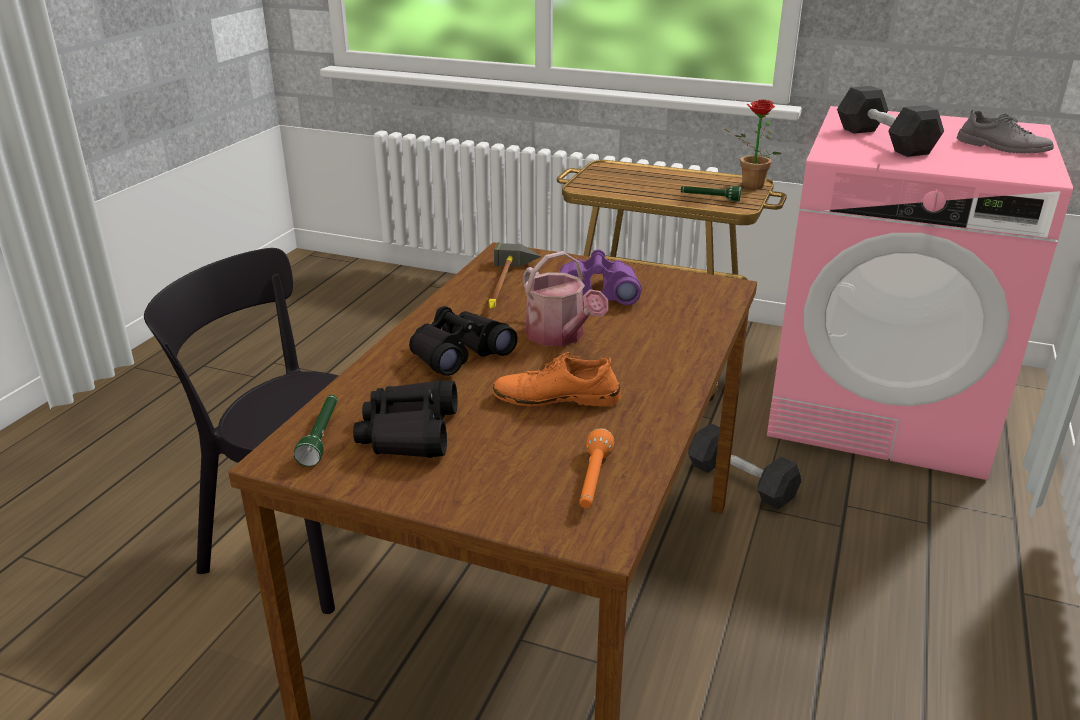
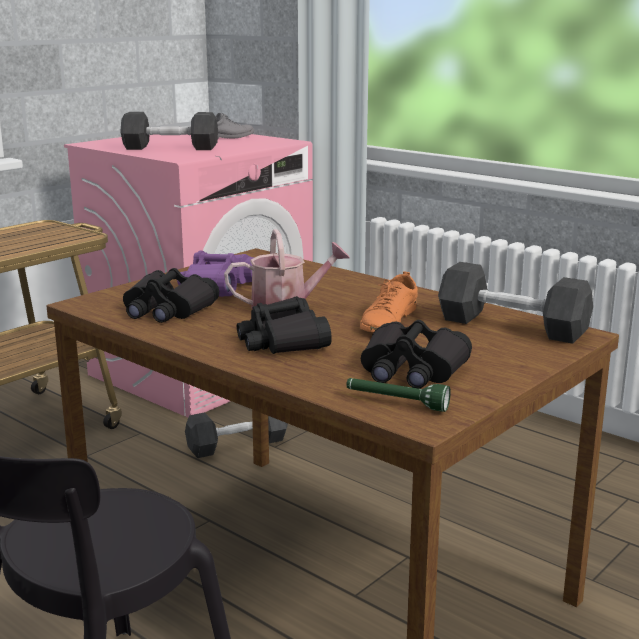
camera: 70 degrees left, 10 degrees down
(510, 287) = (167, 310): hammer -> black binoculars
(593, 481) = (512, 326): orange flashlight -> black dumbbell
(709, 198) = (50, 240): green flashlight -> none
(748, 186) = (45, 227): potted plant -> none

